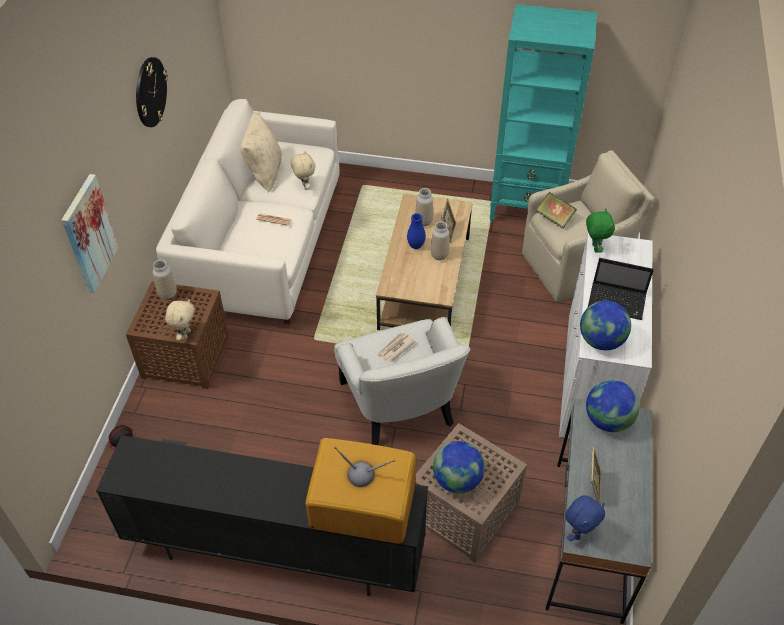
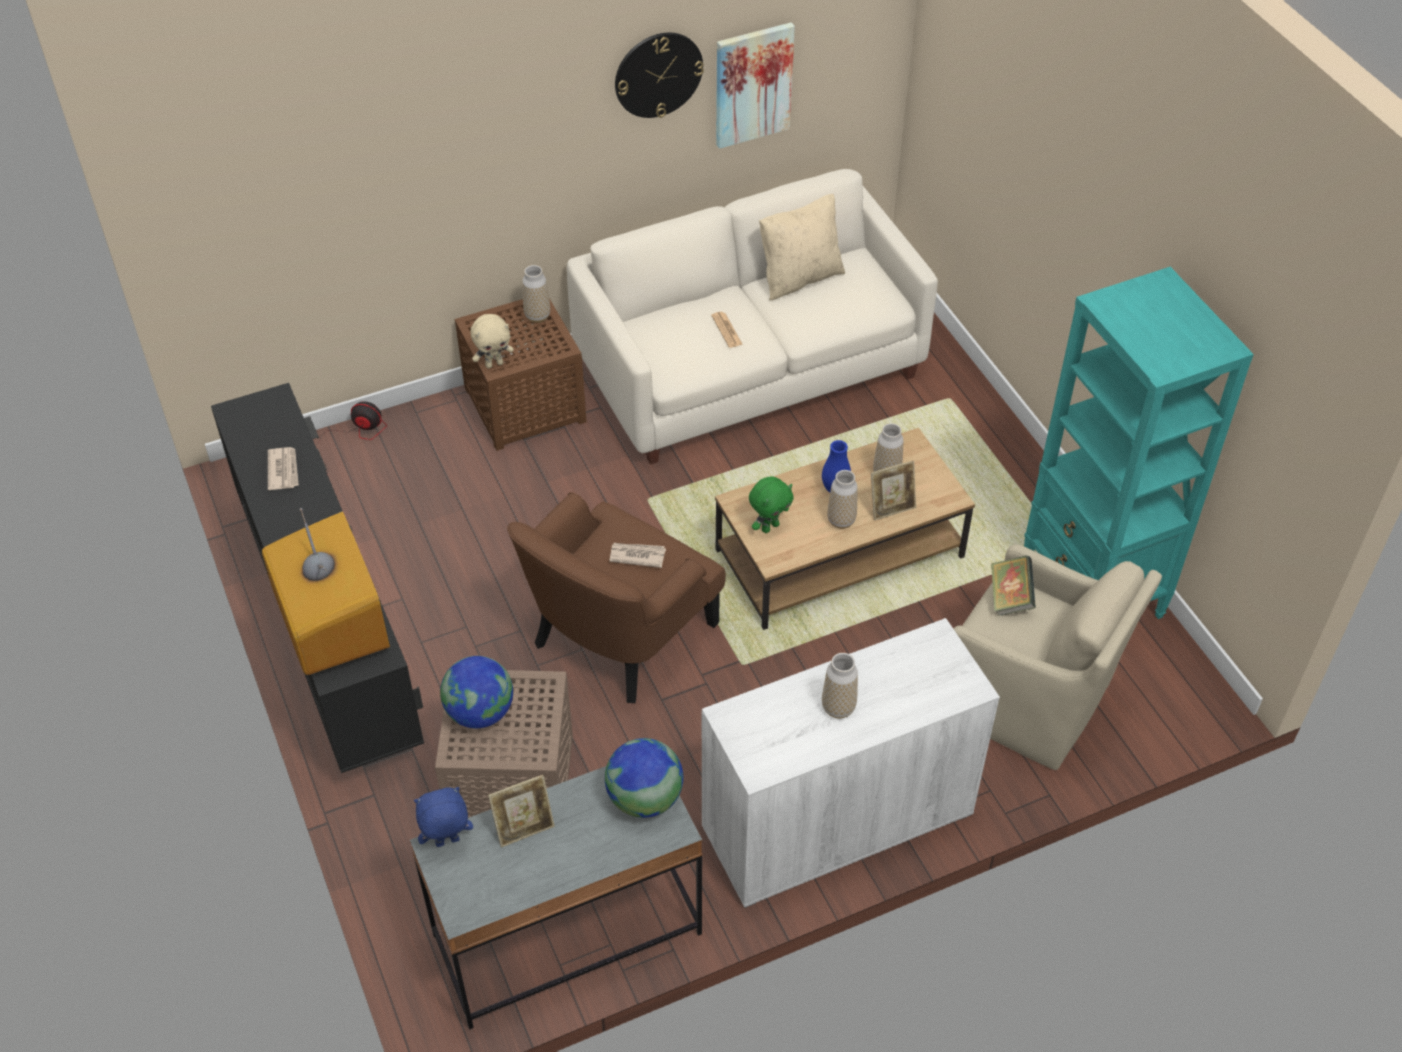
camera: 55 degrees right, 0 degrees up
(89, 234) = (435, 170): picture -> picture (753, 84)
(200, 475) = (283, 470): none -> newspaper
(304, 186) = (813, 325): beige plush toy -> none
(400, 404) = (619, 635): white armchair -> brown armchair
(578, 532) = (447, 843): blue plush toy -> blue plush toy turned 150 degrees clockwise
(594, 248) = (920, 638): green plush toy -> green plush toy (769, 527)
(601, 341) = (749, 719): globe -> none
(618, 302) = (838, 708): laptop -> vase

